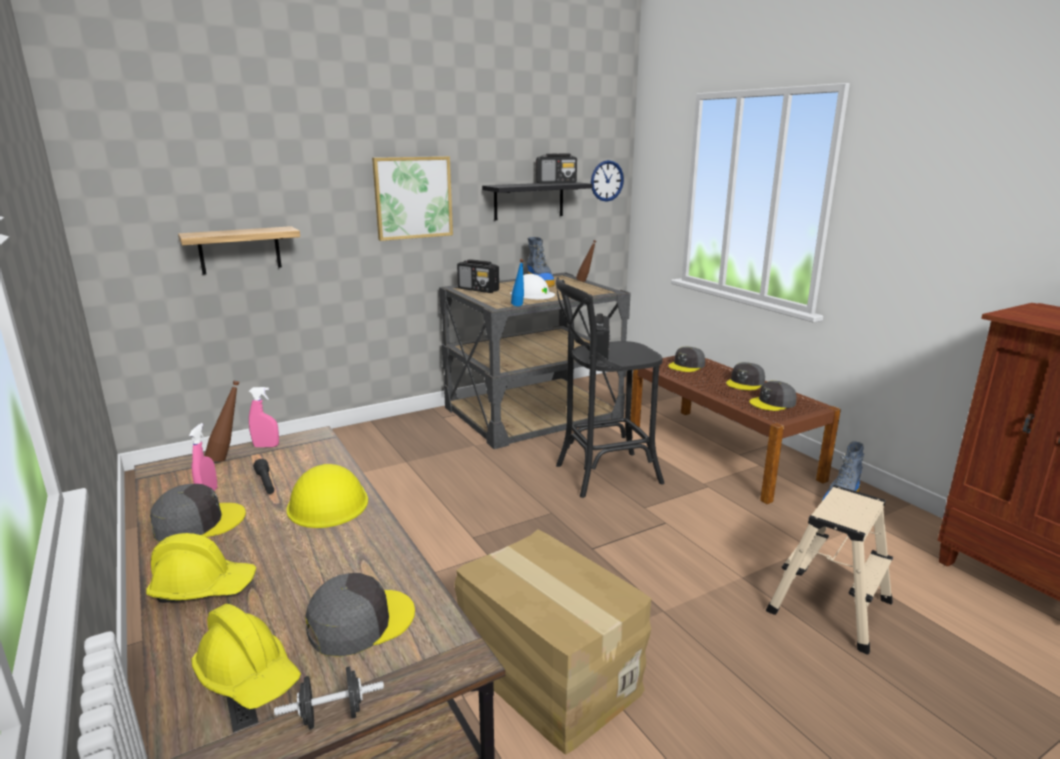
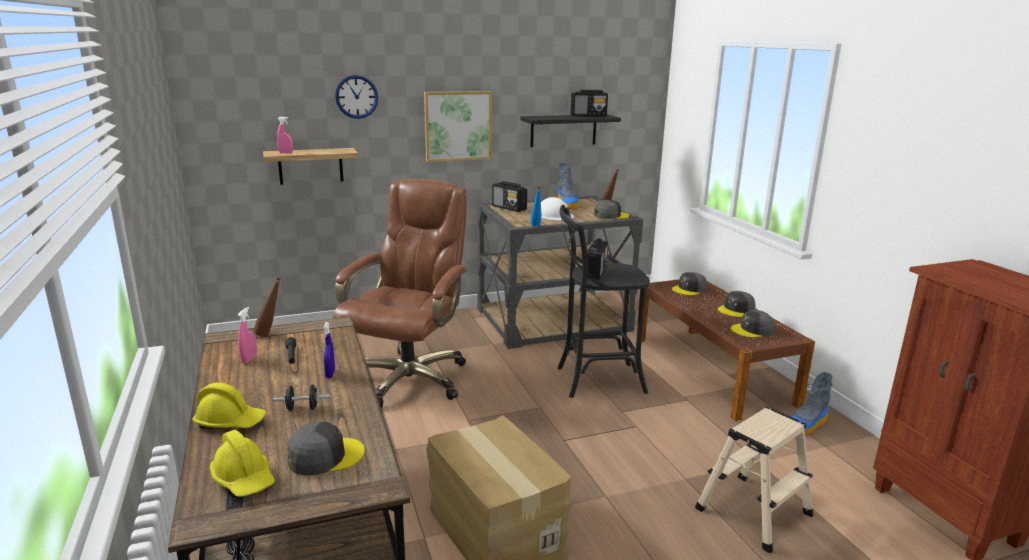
camera: 10 degrees right, 0 degrees up
(198, 522) = (238, 378): grey cap -> grey cap (611, 215)
(266, 446) = (300, 328): pink spray bottle -> pink spray bottle (285, 153)
(327, 502) = (330, 374): yellow hard hat -> blue spray bottle
(332, 715) = (288, 509): black dumbbell -> black dumbbell (302, 408)
(388, 495) = (409, 379): none -> brown office chair
(607, 181) = (640, 113): wall clock -> wall clock (356, 96)

